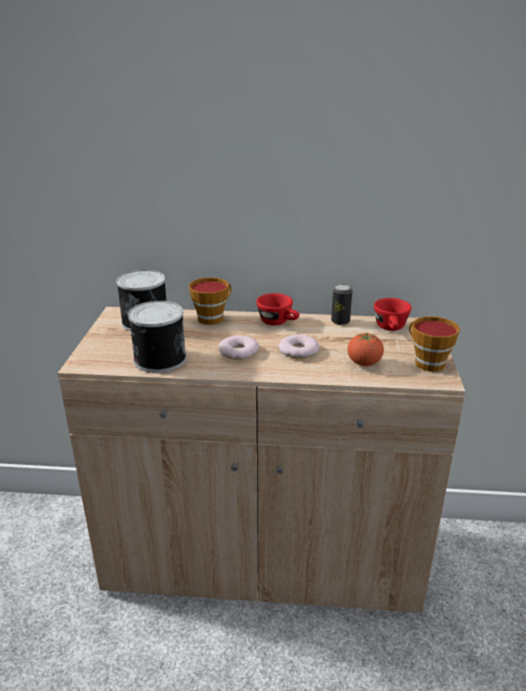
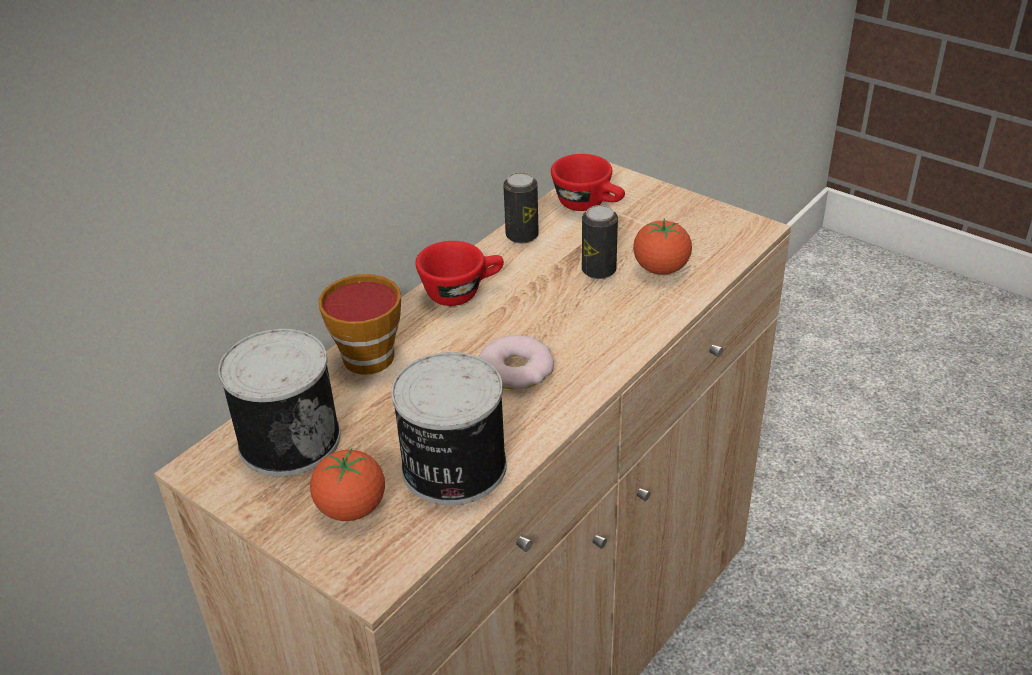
camera: 55 degrees left, 10 degrees up
(117, 347) = (352, 508): none -> tomato
(298, 351) = (571, 310): donut -> none
(339, 348) = (598, 270): none -> can
(426, 362) = (703, 220): cup -> none

